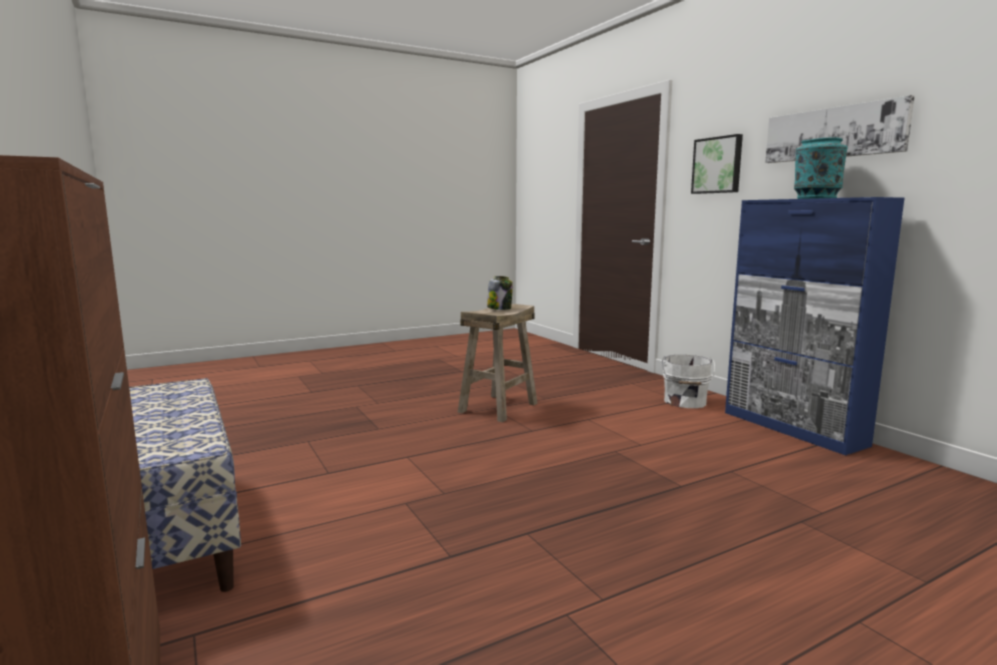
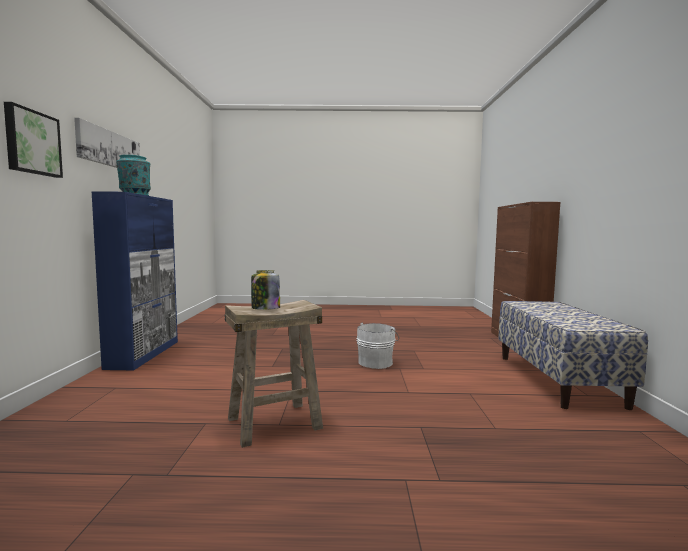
camera: 150 degrees left, 5 degrees down
(685, 402) = (120, 384): white bucket -> white bucket (376, 362)

